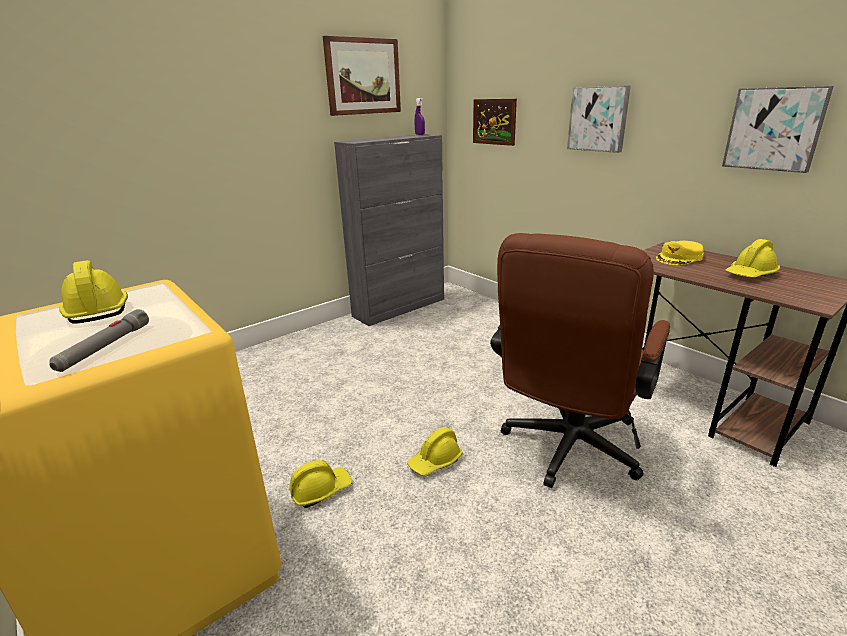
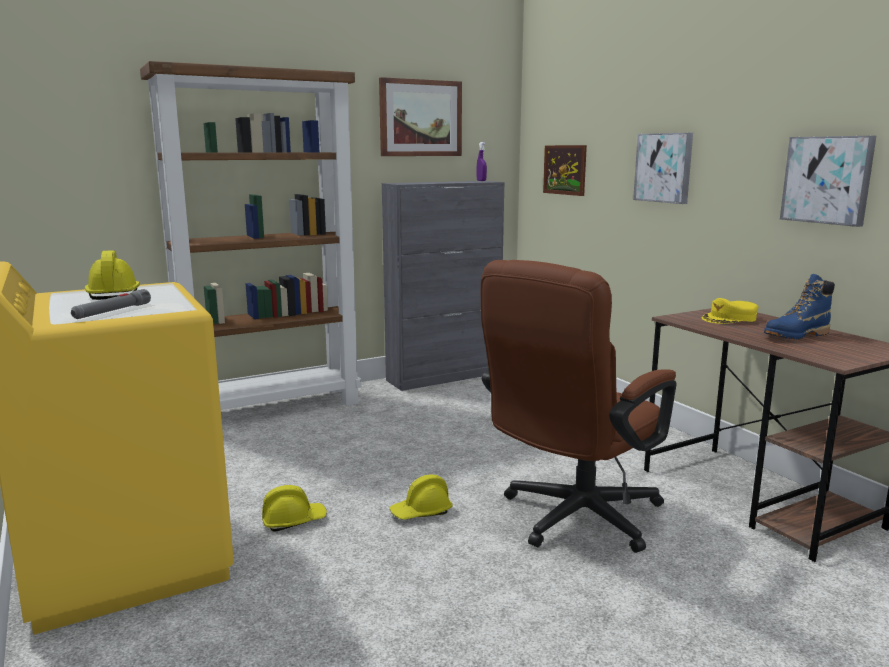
camera: 10 degrees right, 10 degrees down
(260, 358) = (273, 408): none -> brown bookcase
(750, 274) = (795, 336): yellow hard hat -> blue boot

